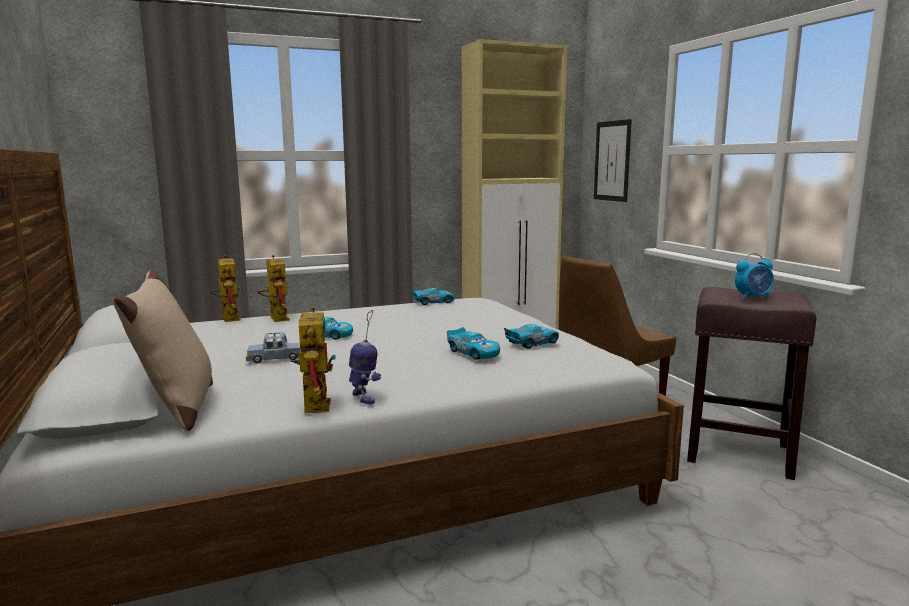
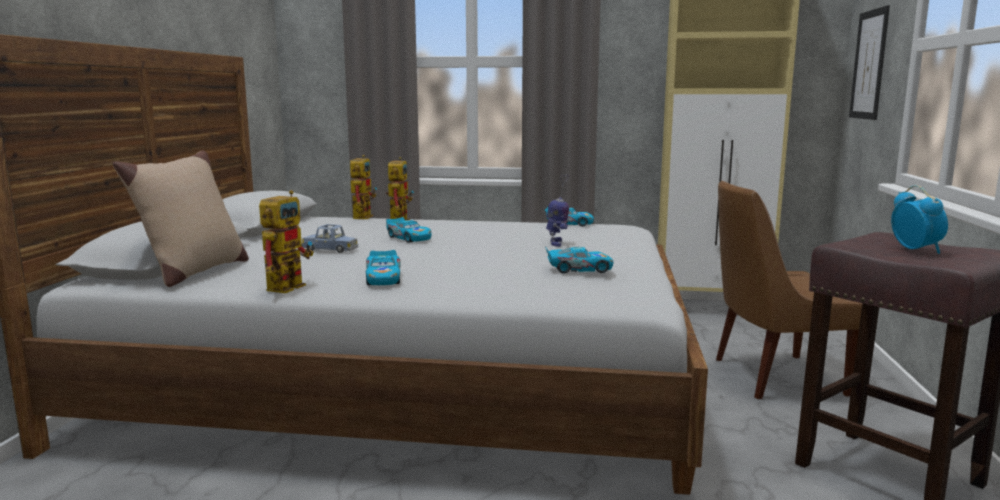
camera: 30 degrees right, 0 degrees up
(364, 398) = (332, 288): toy robot -> toy robot (557, 243)
(473, 352) = (499, 268): toy car -> toy car (383, 278)
(753, 297) = (915, 249): alarm clock -> alarm clock turned 120 degrees counterclockwise

